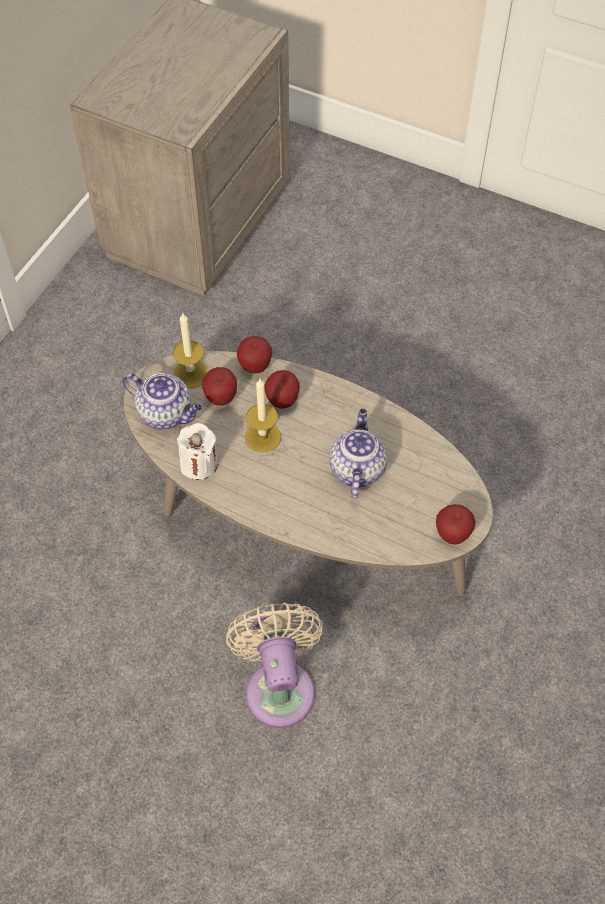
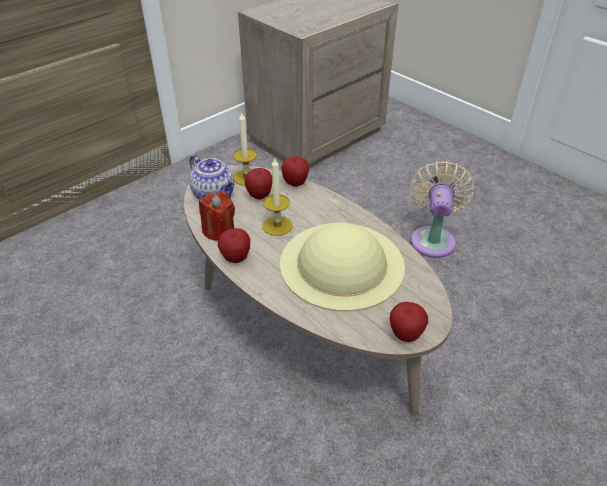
camera: 20 degrees right, 15 degrees down
(199, 464) = (219, 230): white candle -> red candle
(279, 686) = (226, 439): beige fan -> beige fan (433, 239)
(282, 401) = (304, 208): apple -> apple (236, 258)
(356, 469) = (341, 264): teapot -> beige hat

